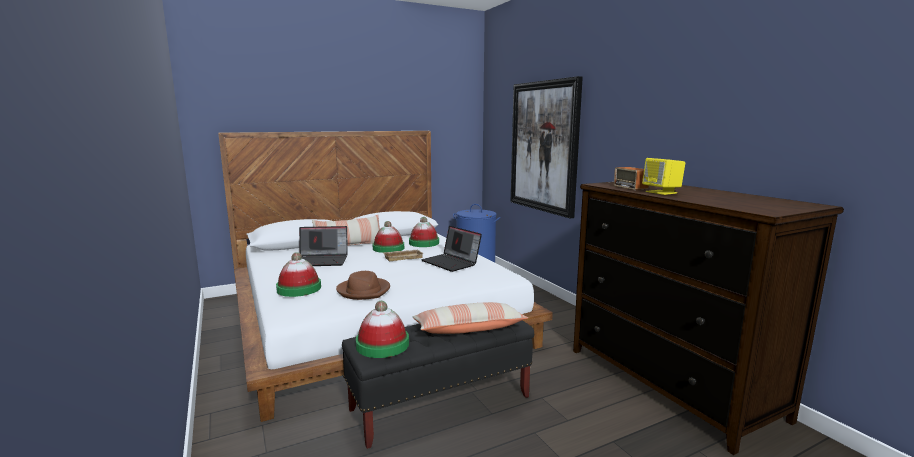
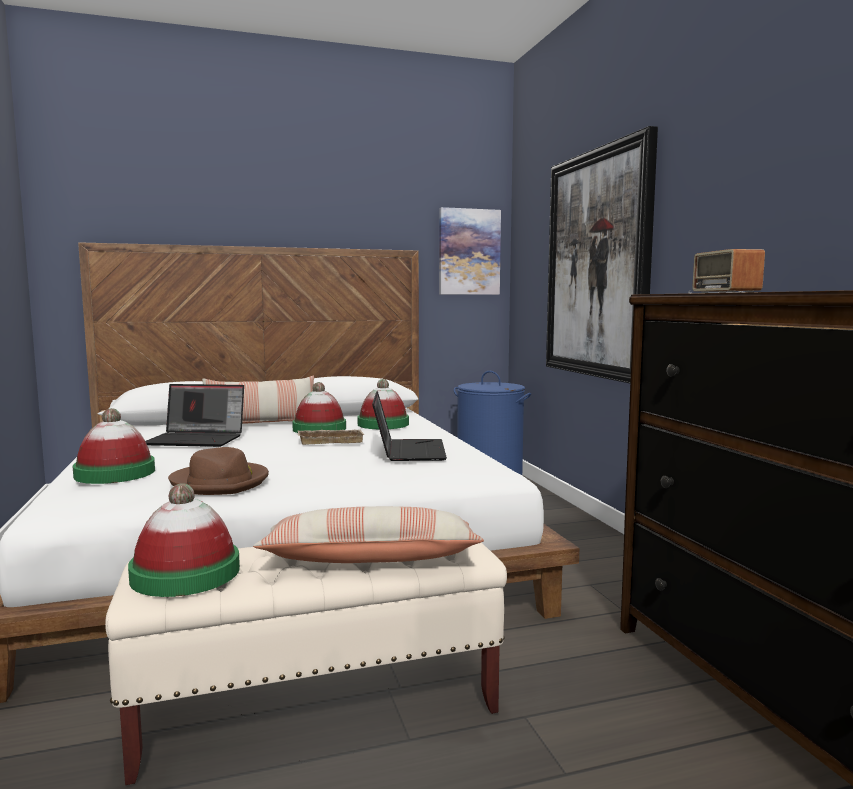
camera: 10 degrees right, 5 degrees down
(441, 403) = (319, 707): black bench -> beige bench
(452, 262) = (408, 451): laptop -> laptop turned 150 degrees counterclockwise
(459, 129) = (469, 252): none -> picture
(662, 192) = (789, 291): yellow speaker -> none

